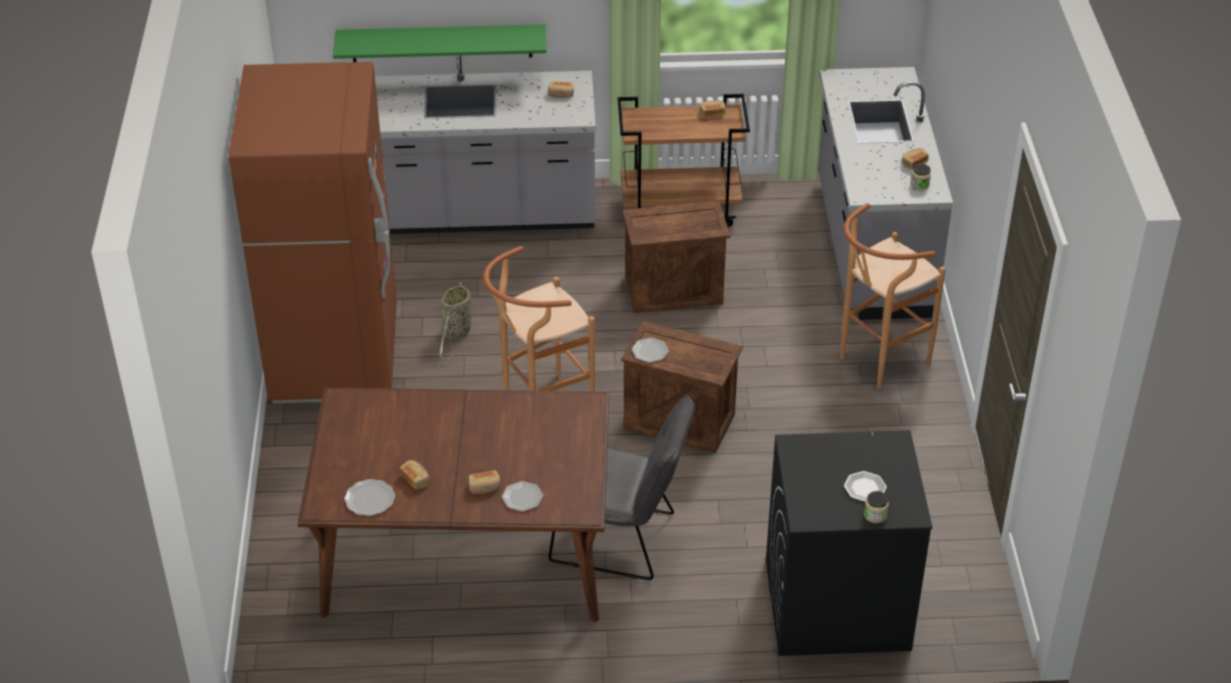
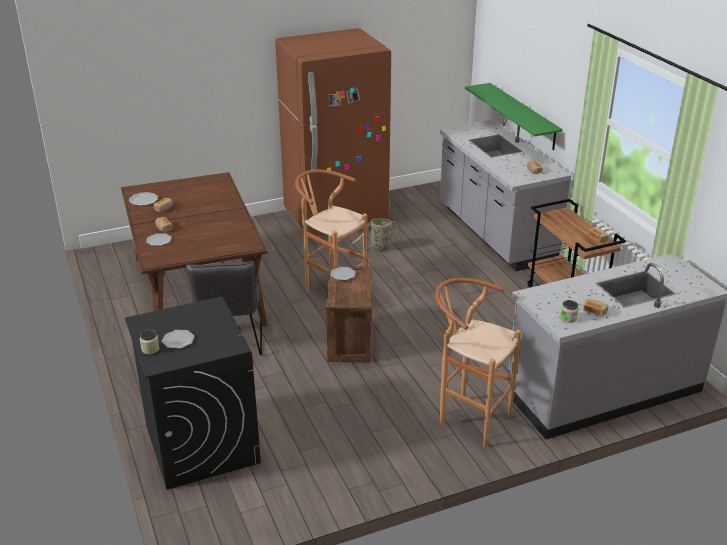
camera: 70 degrees right, 10 degrees down
(673, 291) = (477, 313): crate -> none

